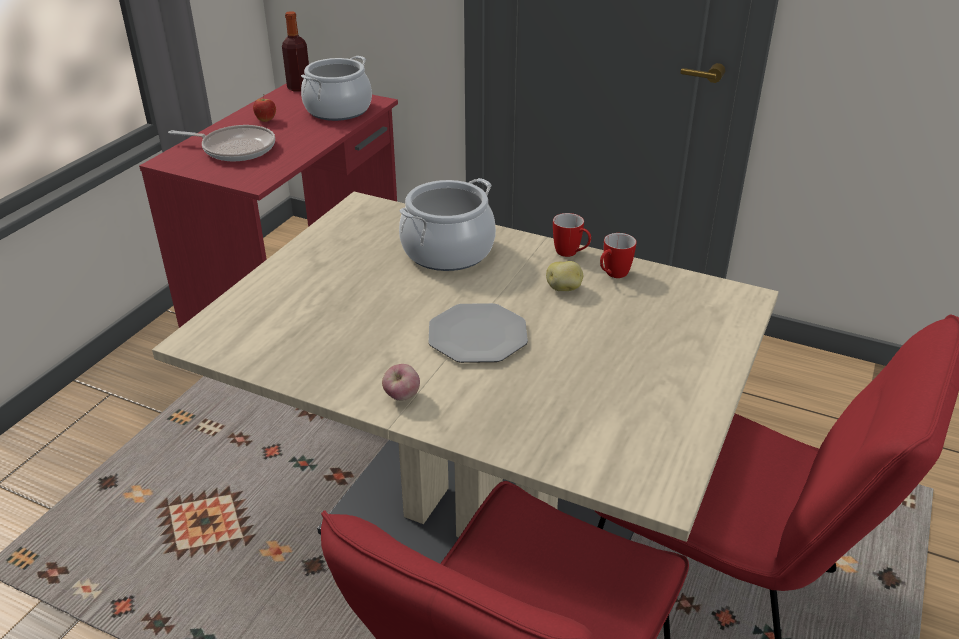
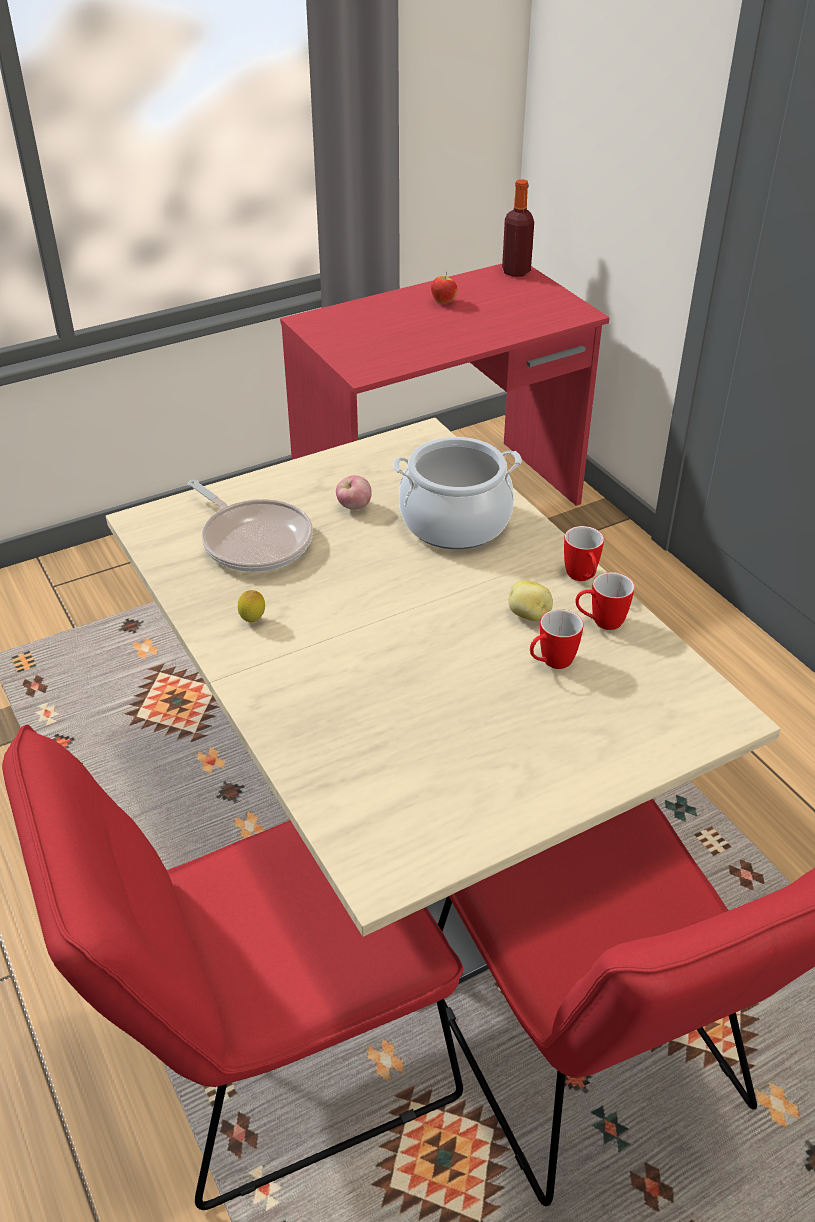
camera: 35 degrees right, 5 degrees up
(235, 148) = (382, 327): frying pan -> frying pan (254, 540)
(338, 110) = (530, 312): cooking pot -> none
(373, 372) = (253, 621): none -> lemon
(402, 397) = (252, 657): apple -> apple (354, 507)
(477, 335) = (385, 627): plate -> none
(612, 311) = (550, 663): none -> mug

